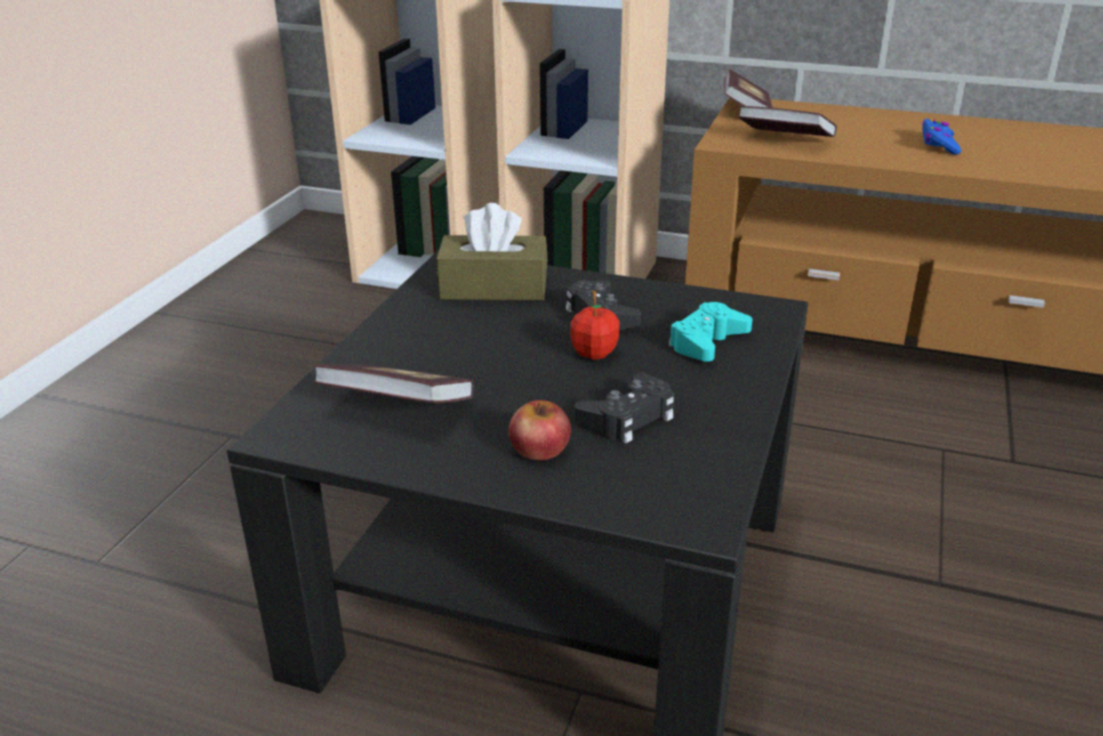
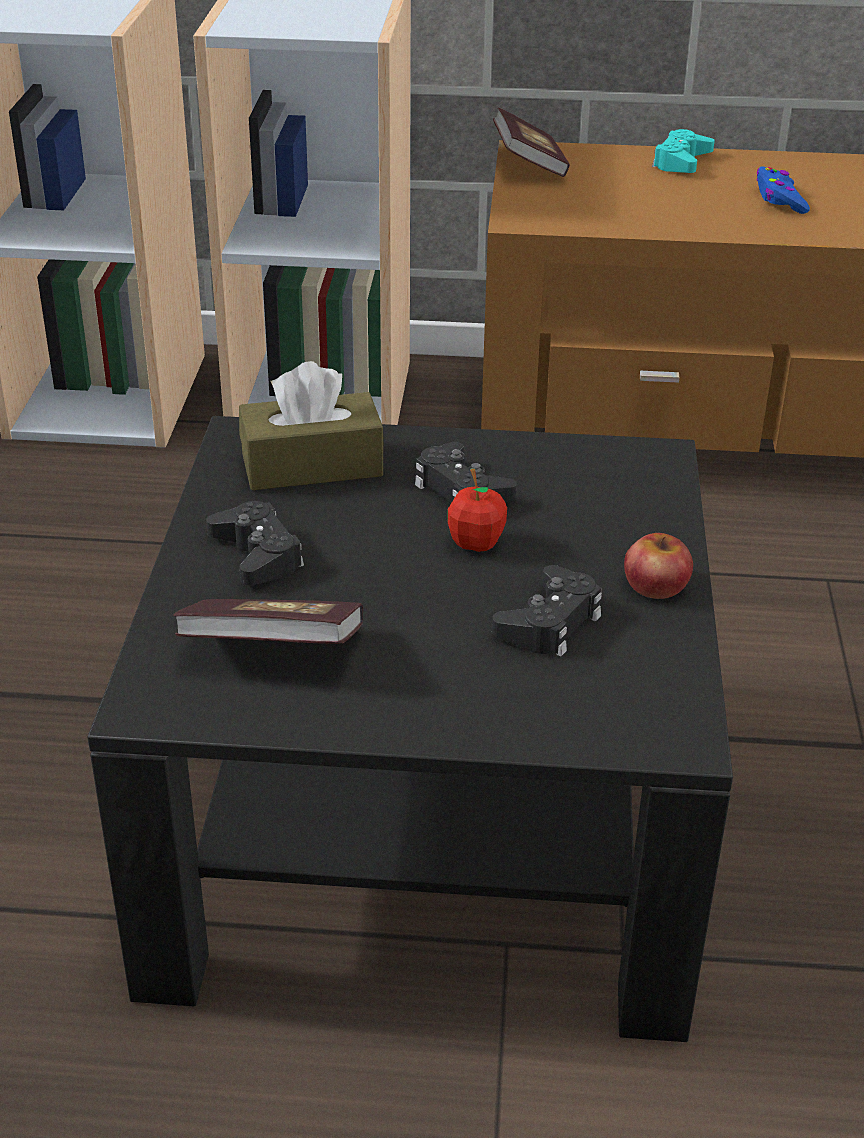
camera: 15 degrees left, 5 degrees up
(421, 342) = (257, 554): none -> black game controller
(540, 448) = (466, 677): apple -> apple (656, 585)
(707, 342) = (600, 510): turquoise game controller -> turquoise game controller (681, 162)
(785, 141) = (595, 210): book -> none

